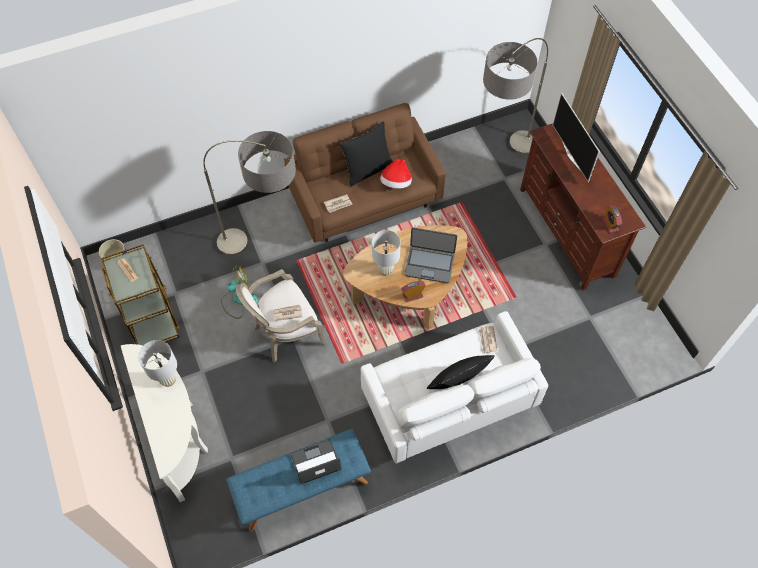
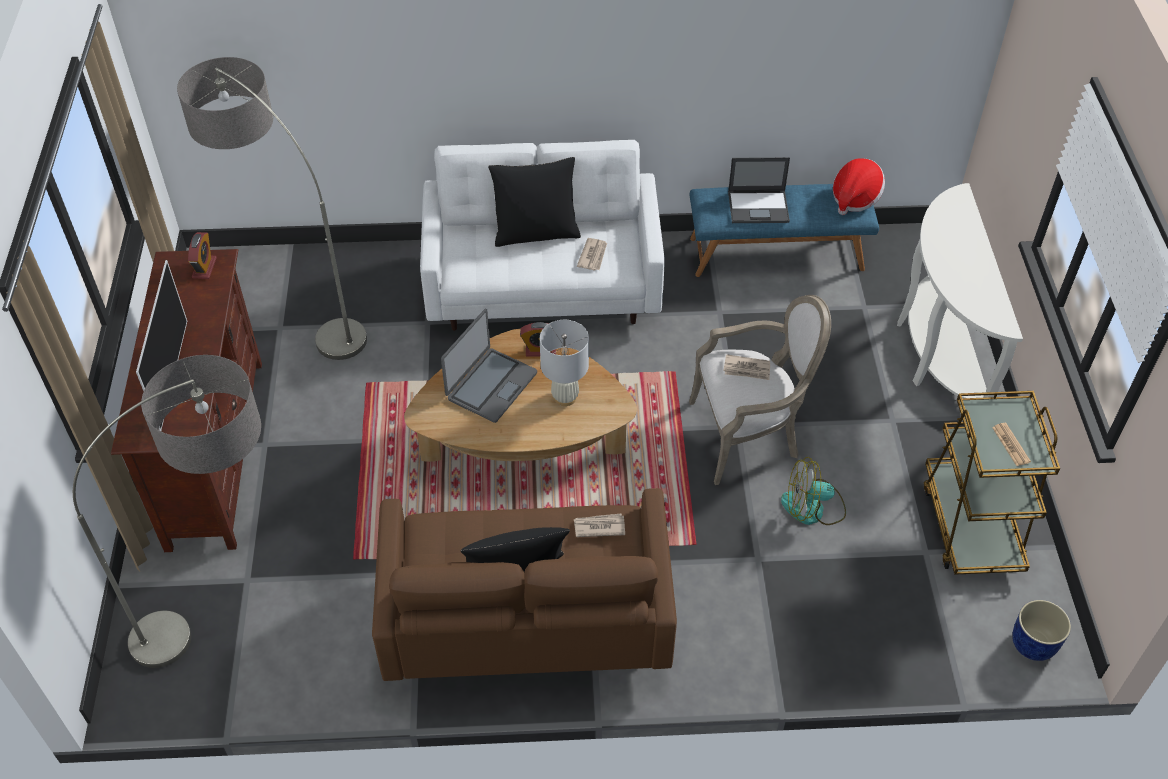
camera: 160 degrees left, 10 degrees down
(168, 379) = (949, 278): white table lamp -> none
(267, 252) = (744, 575): floor lamp -> floor lamp (297, 313)
(396, 183) = (474, 535): hat -> hat (855, 198)
(429, 264) = (491, 385): laptop -> laptop turned 90 degrees clockwise
(487, 340) = (465, 266): newspaper -> newspaper (593, 256)

